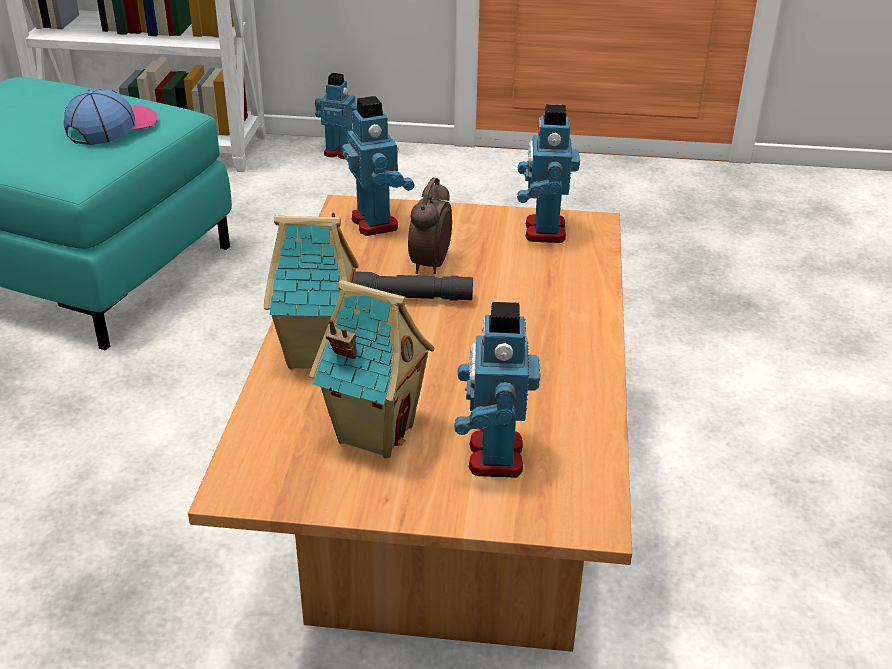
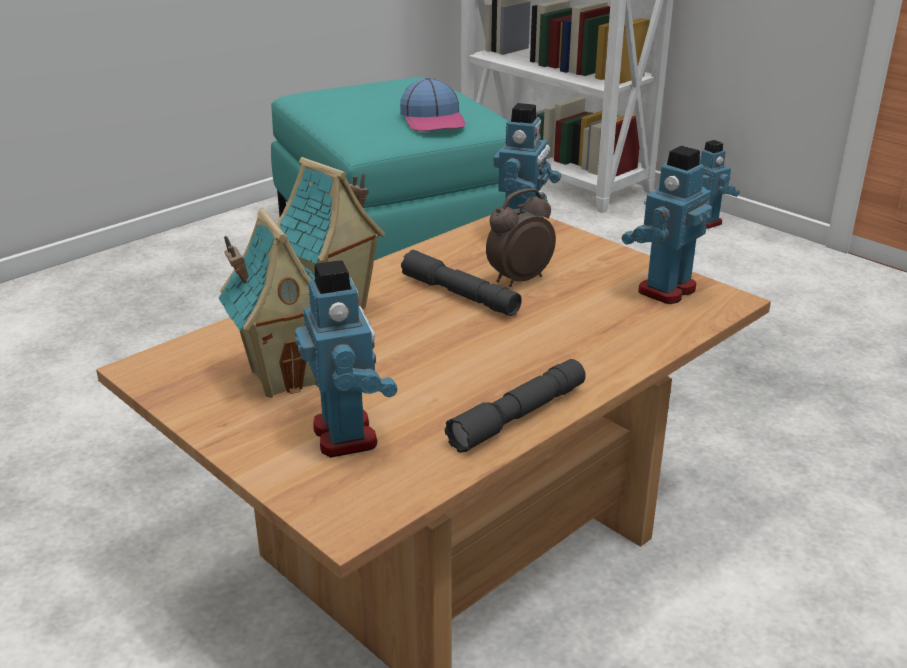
camera: 40 degrees right, 5 degrees down
(111, 127) = (433, 120): cap -> cap turned 90 degrees clockwise
(494, 456) = (347, 435): toy robot -> toy robot turned 120 degrees clockwise
(587, 379) = (518, 416): none -> grey flashlight

